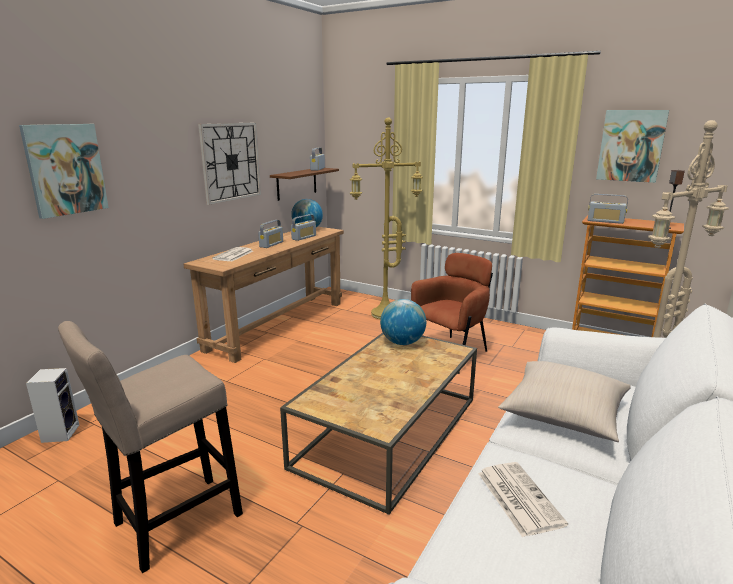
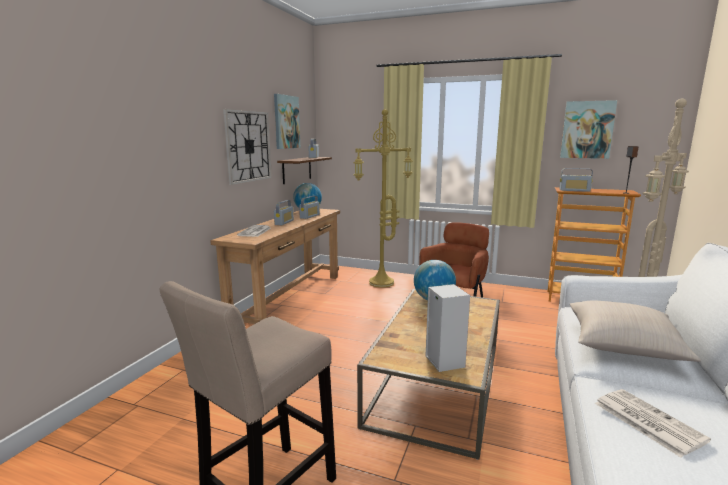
camera: 10 degrees left, 5 degrees down
(60, 432) = (102, 418): speaker -> speaker (443, 361)
(65, 169) = (109, 142): picture -> picture (286, 122)

